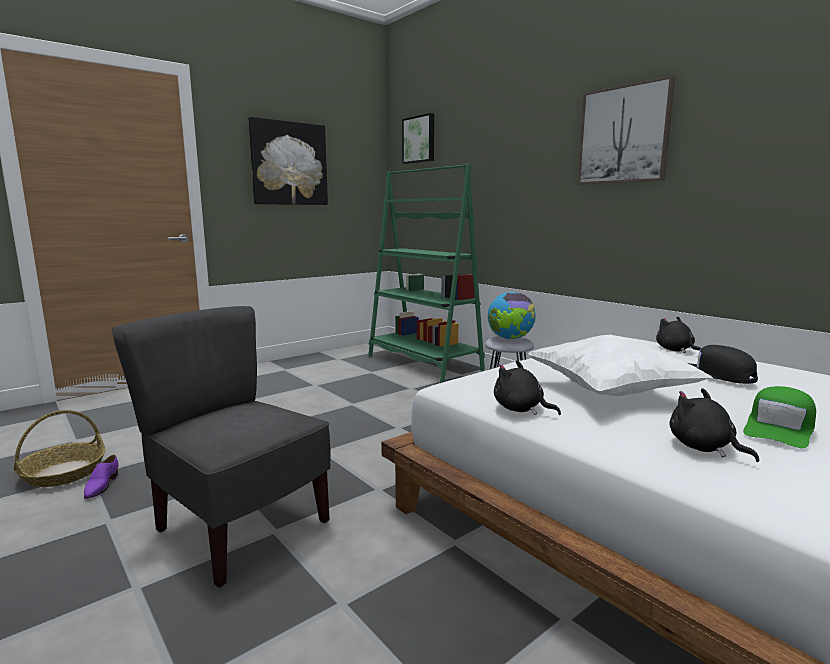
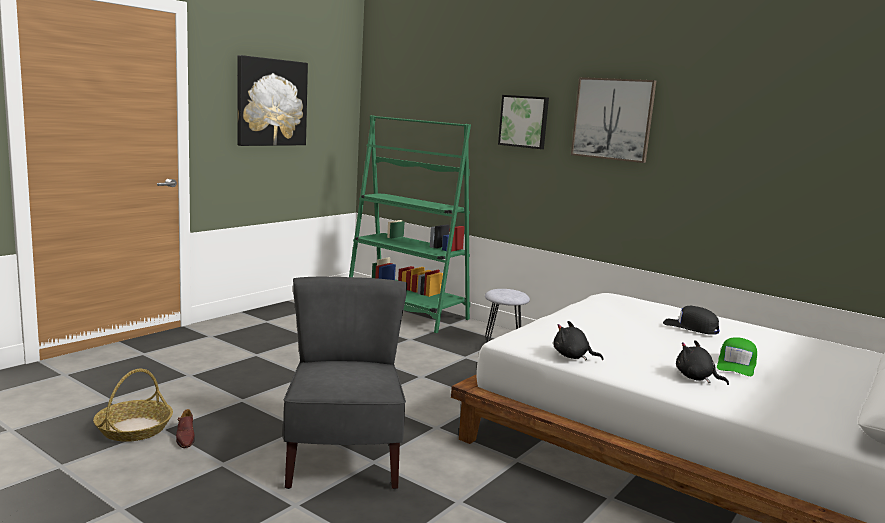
camera: 15 degrees left, 0 degrees up
(101, 486) = (185, 437): purple shoe -> brown shoe
(240, 528) = (343, 461): grey chair -> grey chair turned 60 degrees clockwise
(419, 139) = (403, 83): picture -> picture (524, 121)
(510, 339) = (508, 292): globe -> none
(610, 393) = (626, 343): white pillow -> none
(675, 350) = (657, 307): black plush toy -> none

